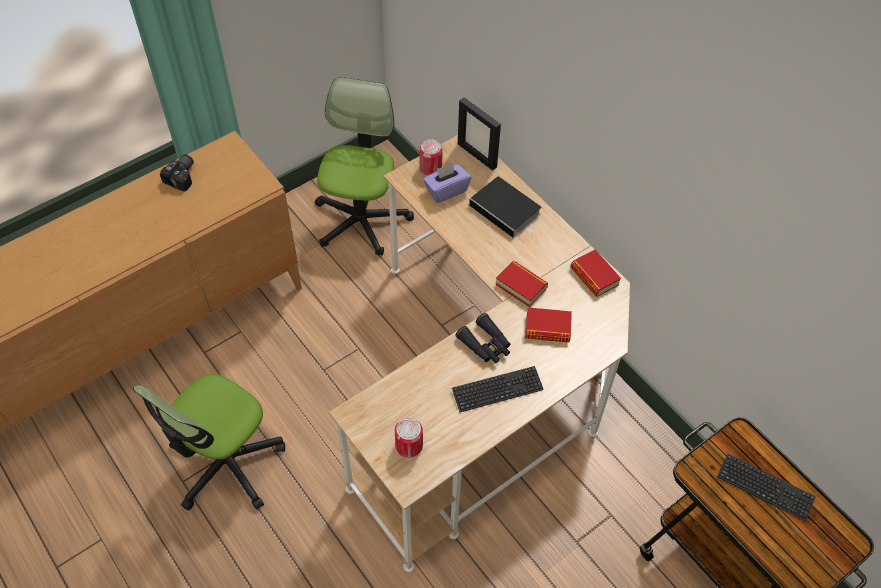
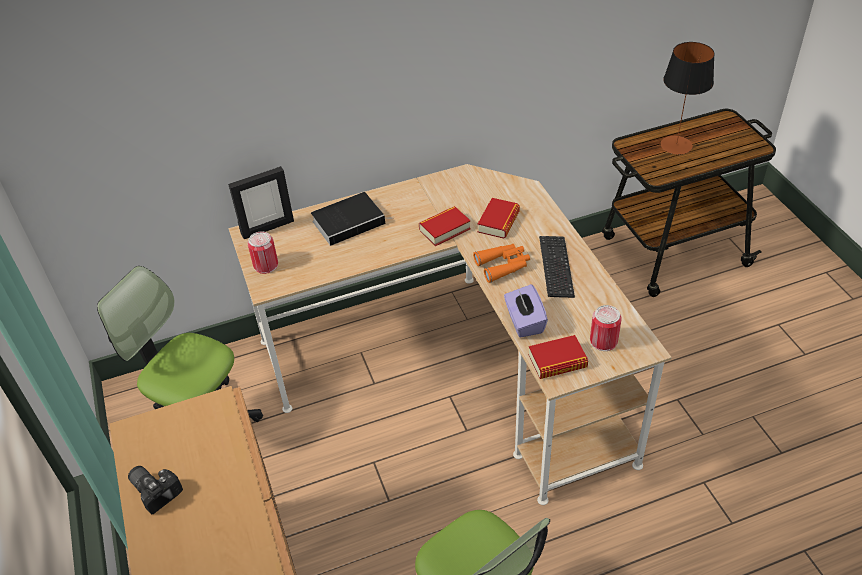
camera: 70 degrees left, 10 degrees down
(446, 190) = (301, 258): purple tissue box -> purple tissue box (524, 322)
(486, 345) = (503, 265): black binoculars -> orange binoculars
(594, 276) = (452, 182): book -> book (557, 361)
(765, 487) = (676, 145): keyboard -> table lamp

